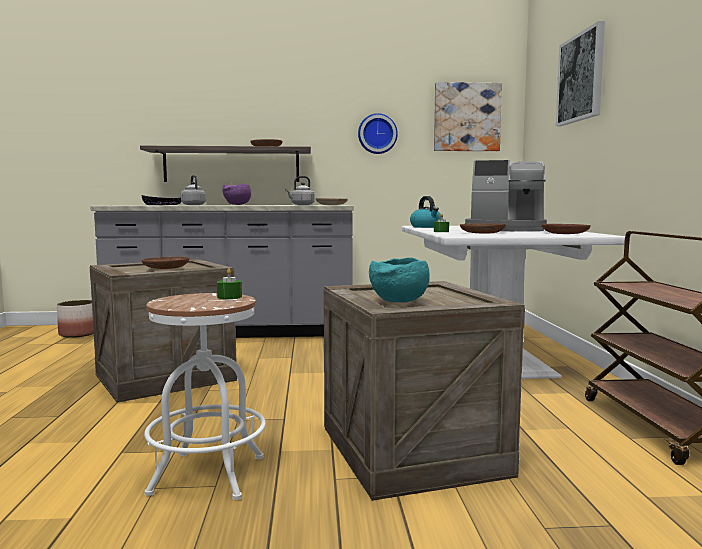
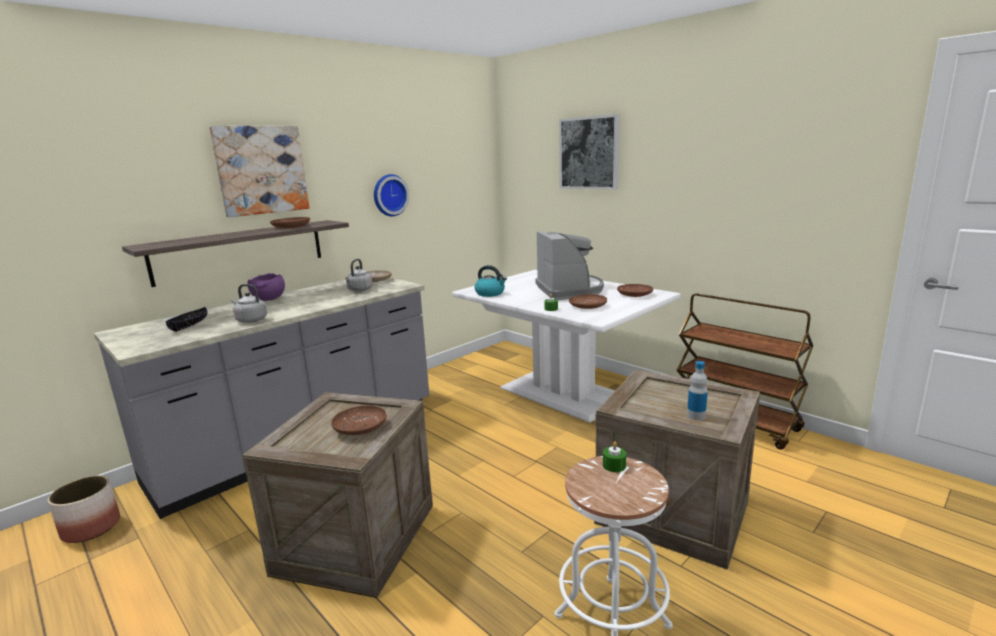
camera: 40 degrees left, 10 degrees up
(398, 302) = (696, 416): turquoise bowl -> bottle
(467, 117) = (459, 171): picture -> picture (261, 170)
(506, 230) = (569, 290): coffee machine -> coffee machine turned 75 degrees counterclockwise

